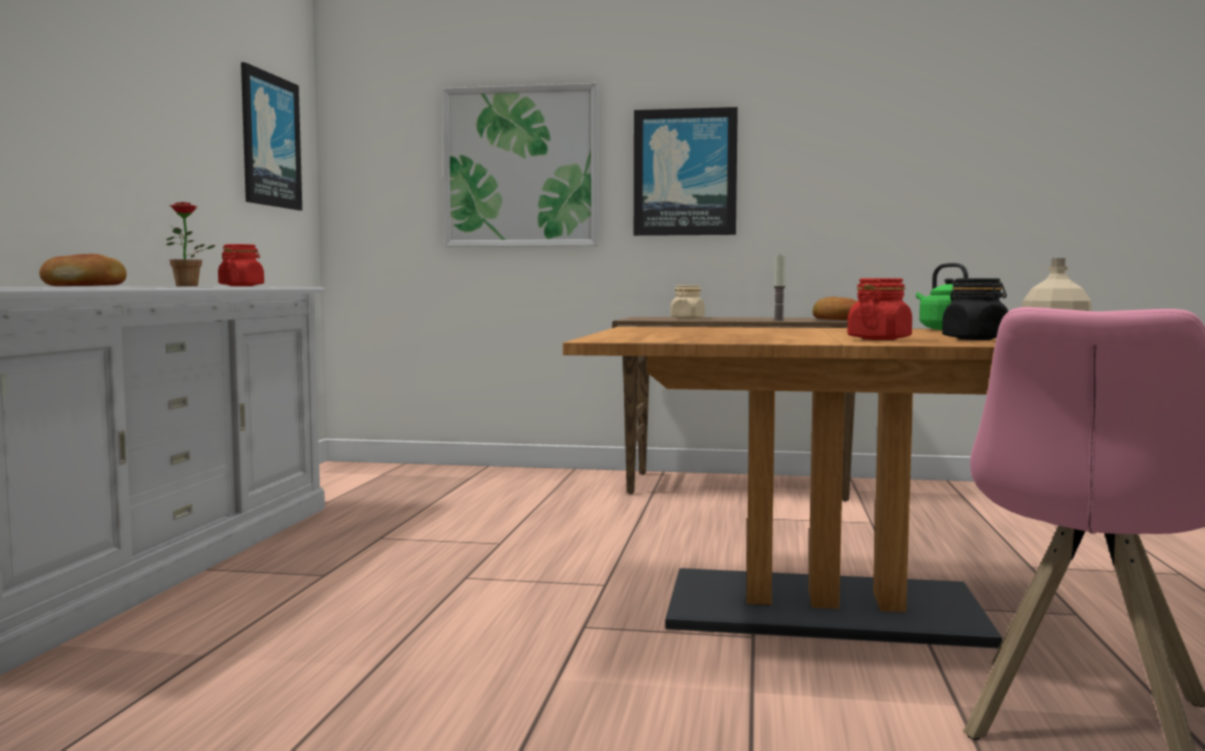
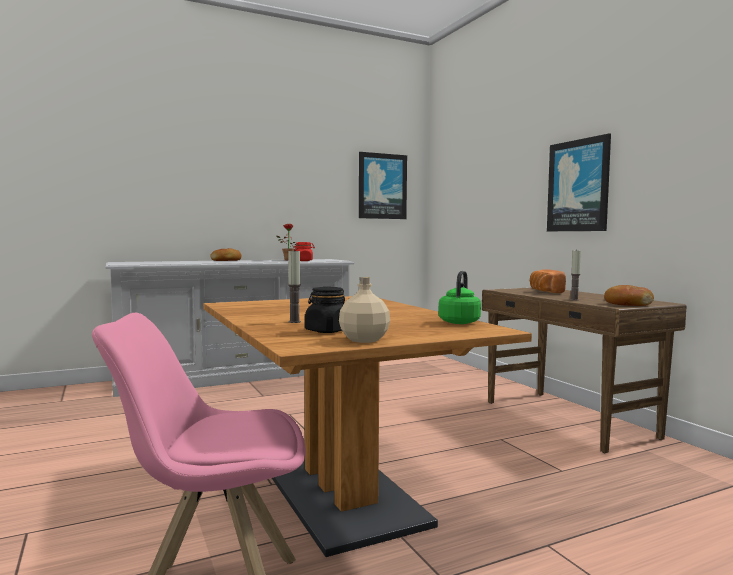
camera: 55 degrees right, 0 degrees up
(521, 167) = (498, 189): picture -> none
(687, 318) = (545, 292): beige jar -> bread
(879, 339) = (294, 322): red jar -> candle

